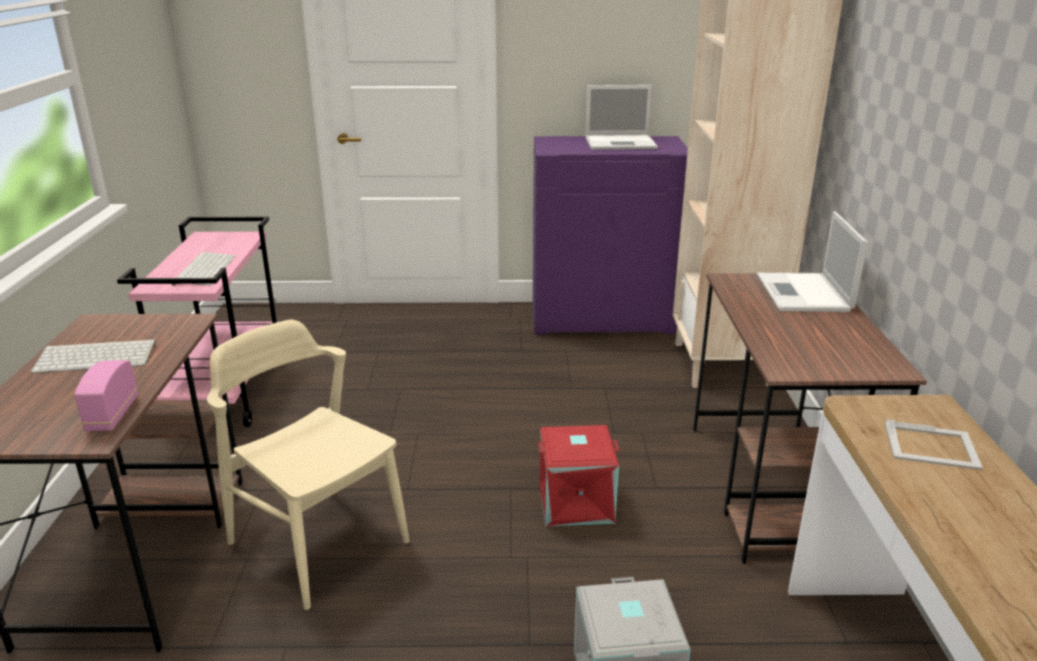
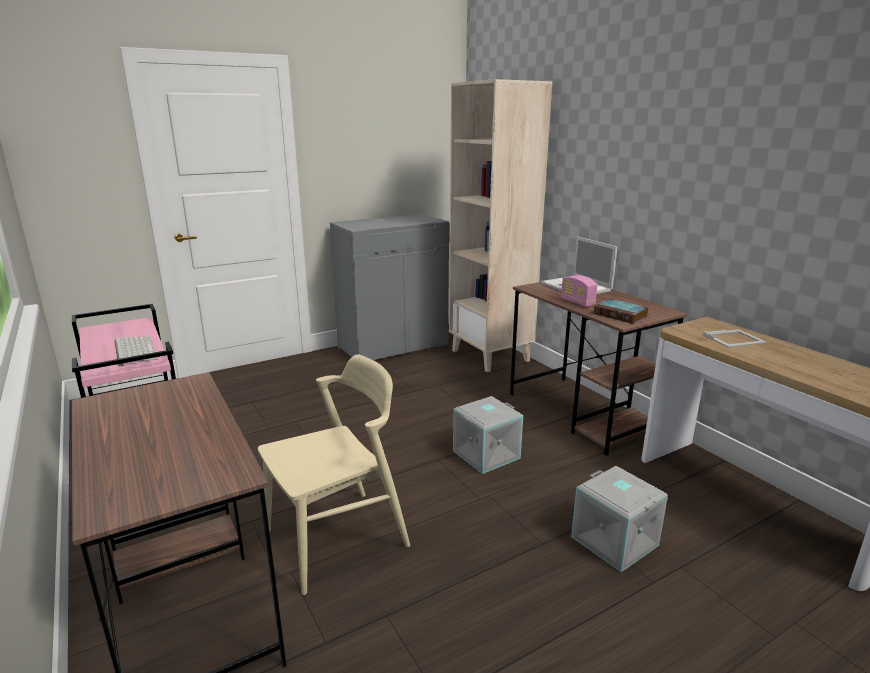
camera: 30 degrees left, 5 degrees down
(98, 357) = (144, 423): keyboard -> none
(112, 415) = (228, 456): radio -> radio (577, 302)
(318, 542) = (337, 539): beige chair -> beige chair turned 135 degrees clockwise
(576, 501) = (486, 454): red storage box -> grey storage box
(602, 318) = (393, 346): purple cabinet -> grey cabinet
(621, 143) = (395, 220): laptop -> none
(804, 356) = (621, 315): none -> book

